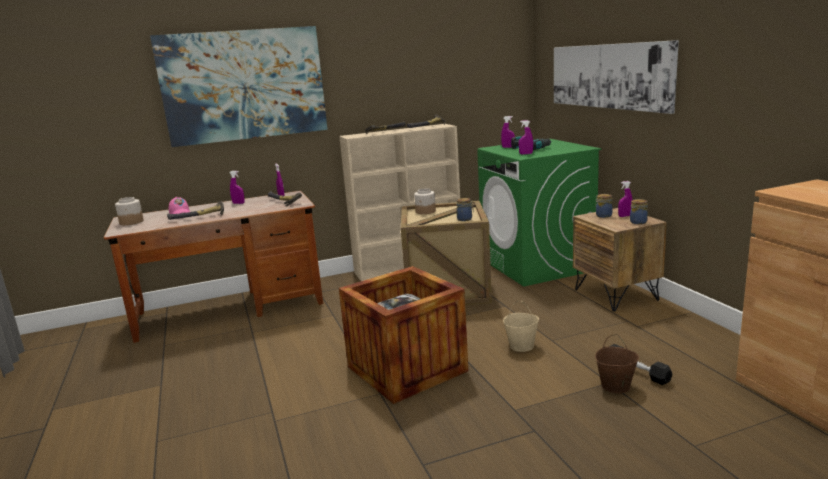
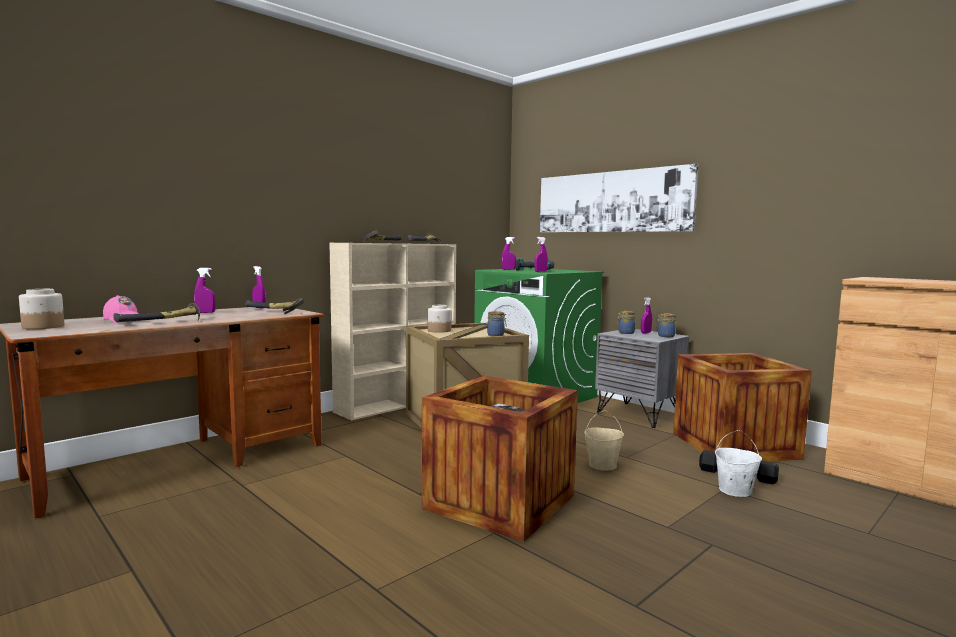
camera: 25 degrees left, 10 degrees down
(244, 85) = (220, 163): picture -> none
(615, 386) = (735, 490): brown bucket -> white bucket
(616, 295) = (639, 415): brown nightstand -> grey nightstand
(675, 339) = (734, 445): none -> crate

